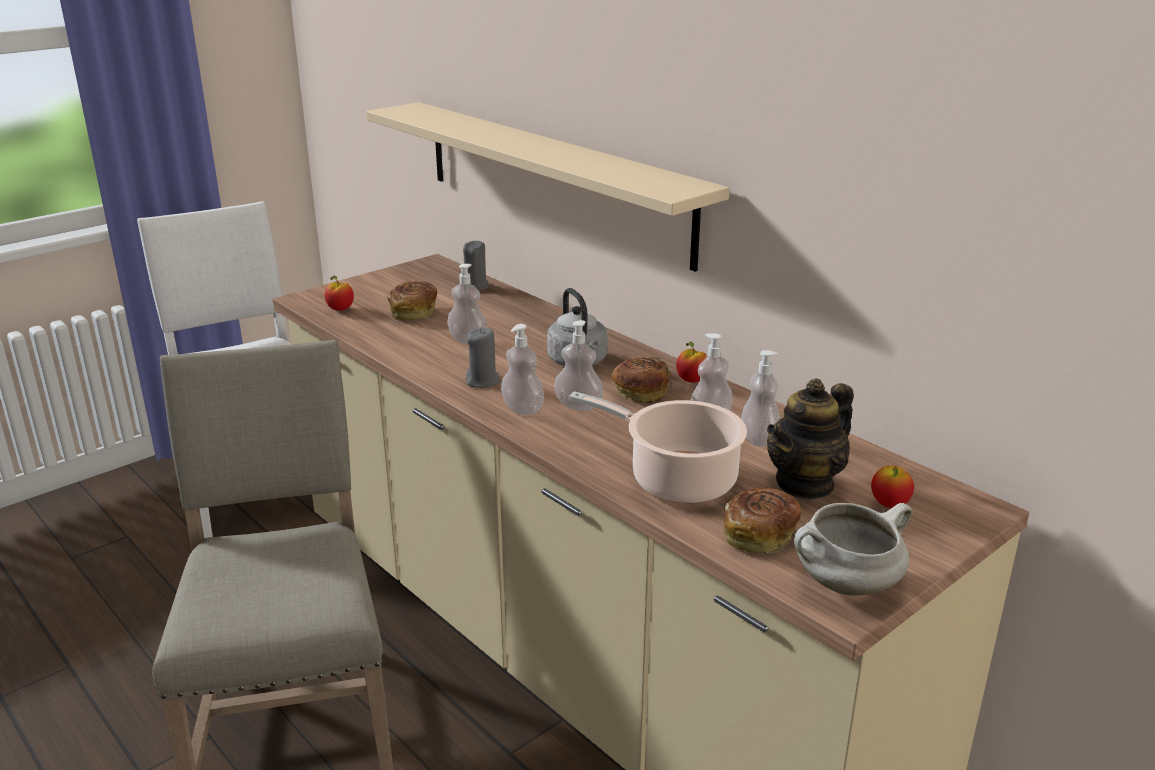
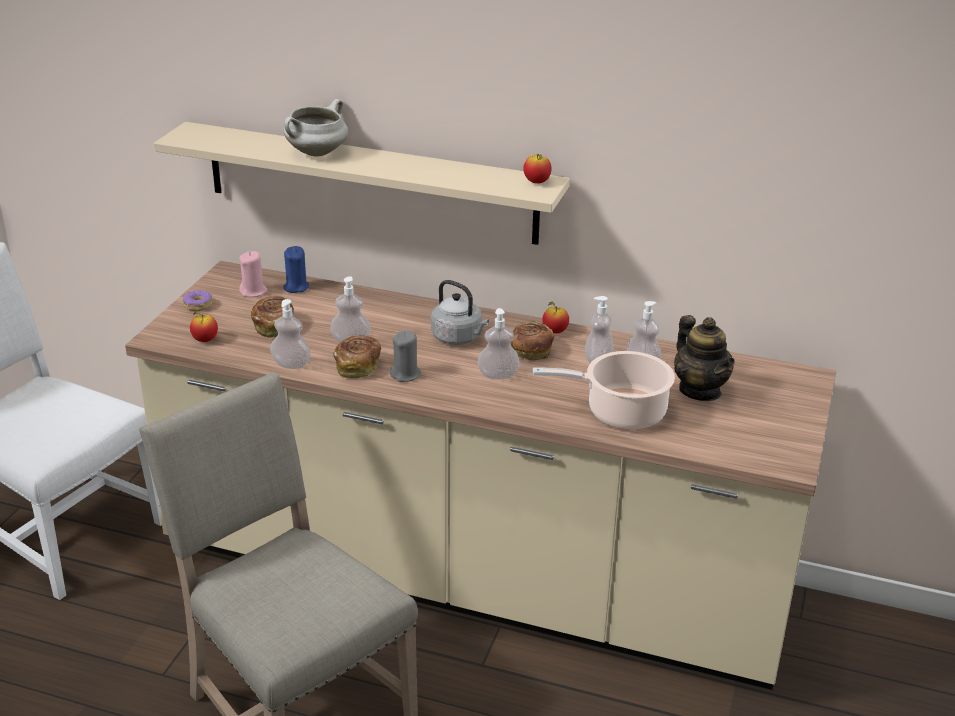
camera: 30 degrees left, 5 degrees up
(371, 282) = (198, 305): none -> donut
(433, 282) = (253, 291): none -> pink candle
(475, 286) = (296, 287): grey candle -> blue candle
(523, 409) = (461, 389): soap dispenser -> soap dispenser (291, 364)
(760, 535) = (707, 435): bread -> bread (358, 367)
(805, 483) = (700, 390): teapot -> teapot turned 45 degrees counterclockwise
(846, 585) = (782, 451): white cooking pot -> white cooking pot (317, 153)
(889, 504) = (760, 390): apple -> apple (536, 182)

